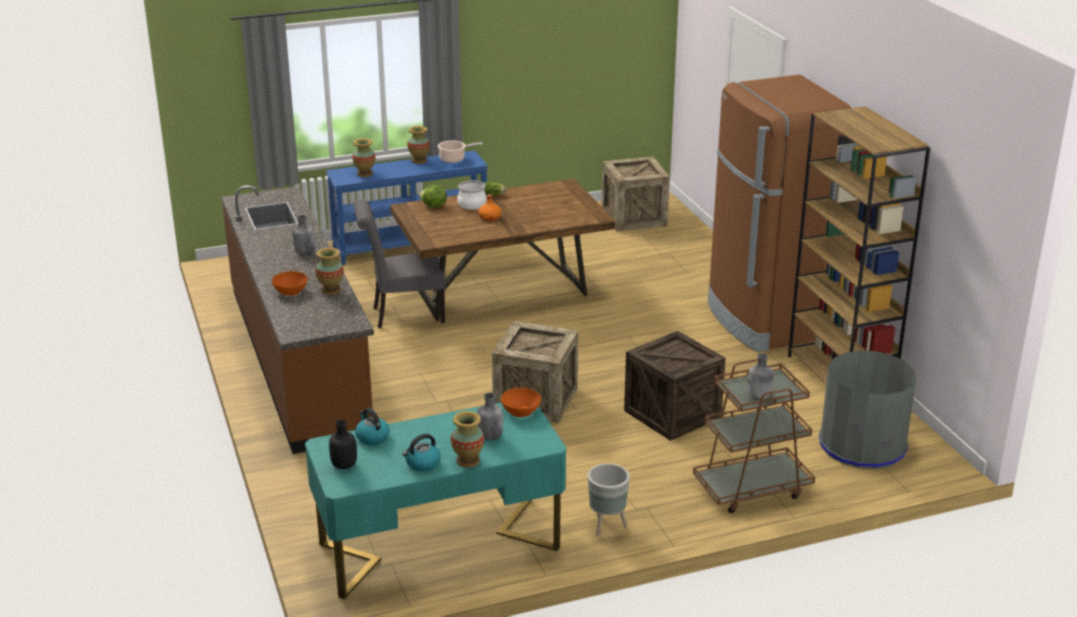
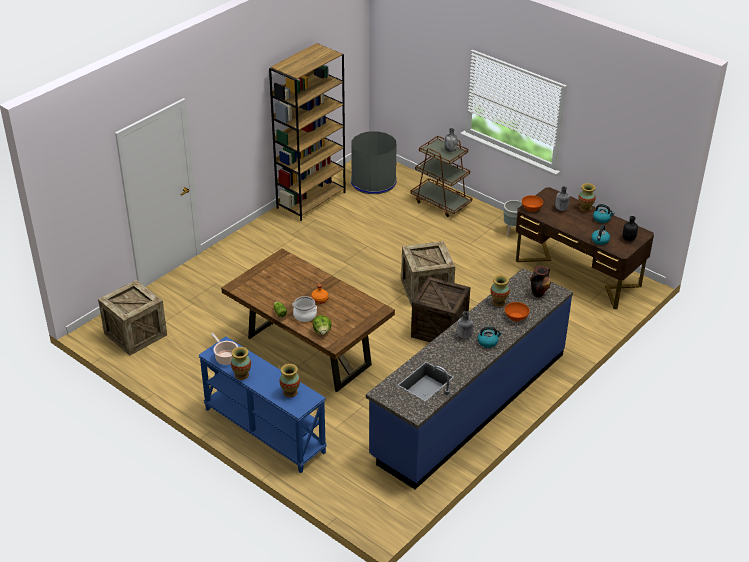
camera: 120 degrees left, 10 degrees up
(275, 262) = (488, 342): none -> kettle
(299, 358) = (469, 404): brown counter -> blue counter
(311, 320) = (538, 293): none -> vase
(403, 315) = (375, 384): grey chair -> none
(439, 546) = (577, 273): turquoise desk -> brown desk
(672, 414) = (397, 241): crate -> crate (439, 329)
(765, 321) = (264, 238): brown fridge -> none

